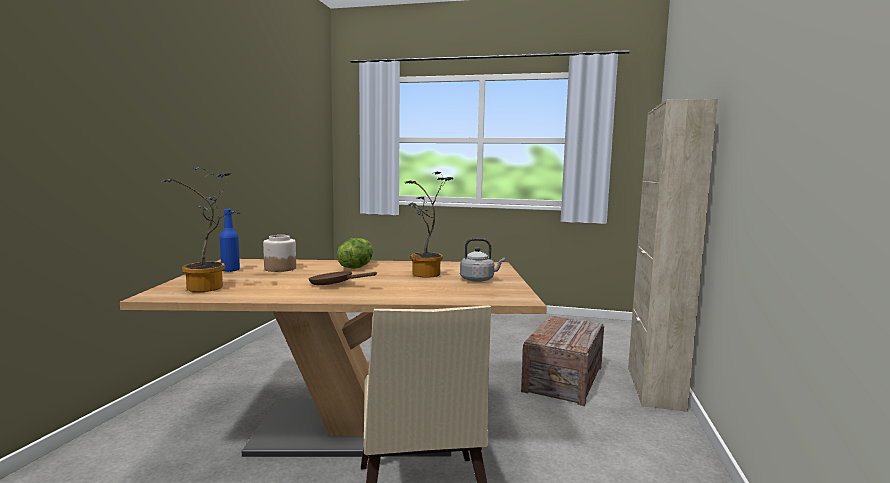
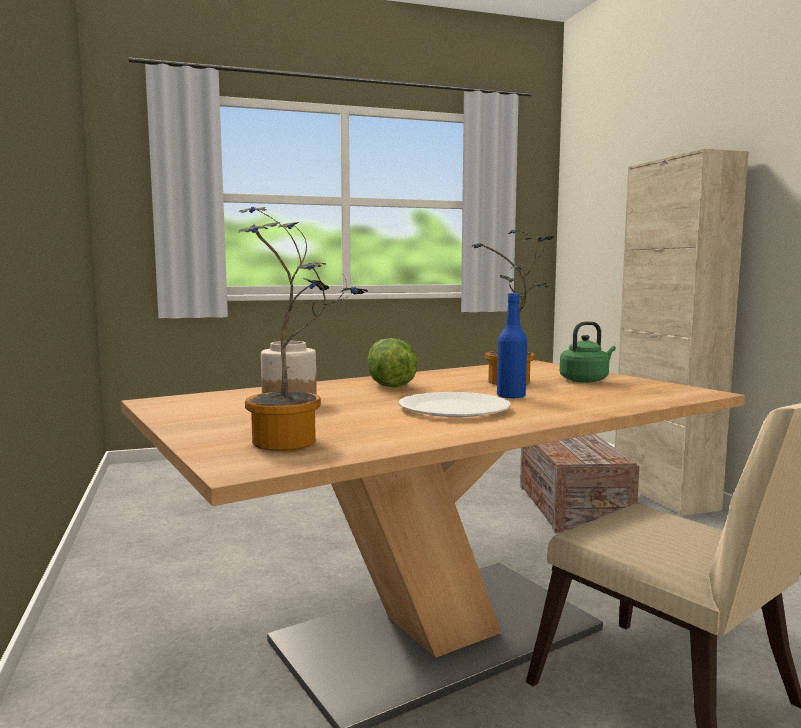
camera: 30 degrees left, 0 degrees up
(230, 270) = (216, 413): blue bottle -> blue bottle (511, 396)
(335, 284) = (454, 408): brown frying pan -> white plate
(479, 280) = (585, 380): grey kettle -> green kettle

